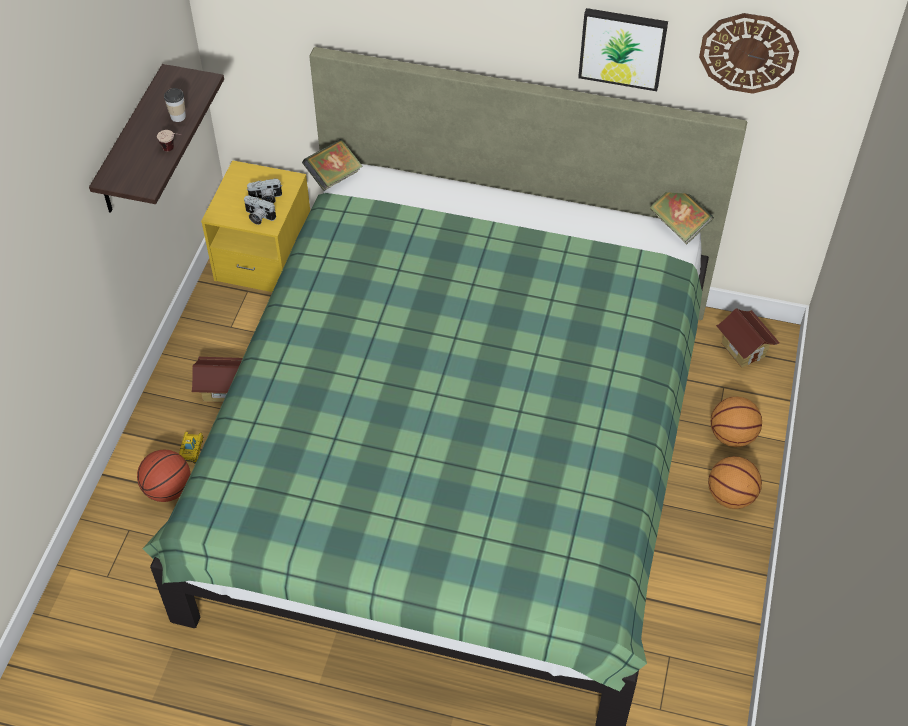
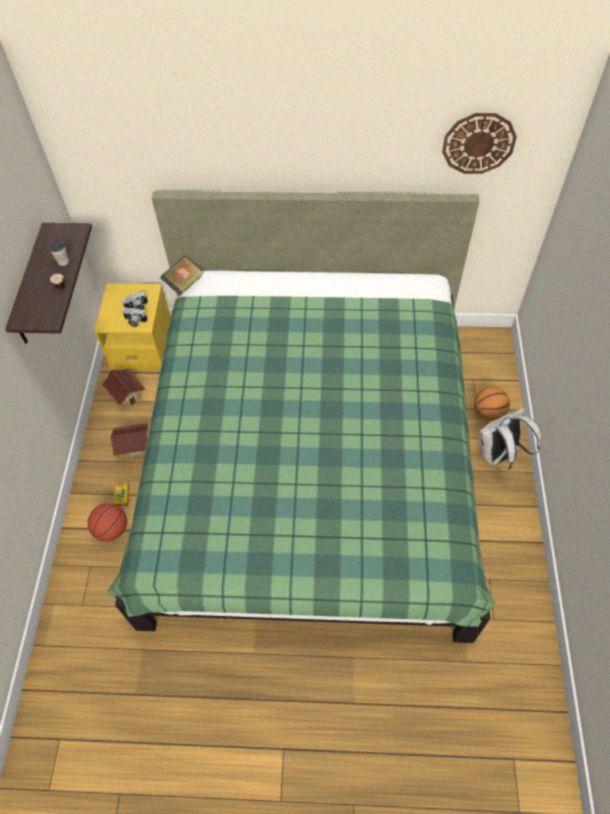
camera: 10 degrees left, 5 degrees up
(622, 47) = (384, 154): picture -> none
(678, 225) = (433, 276): book -> none
(730, 496) = (498, 455): basketball -> white backpack
(743, 350) = (479, 351): toy house -> toy house (127, 396)

